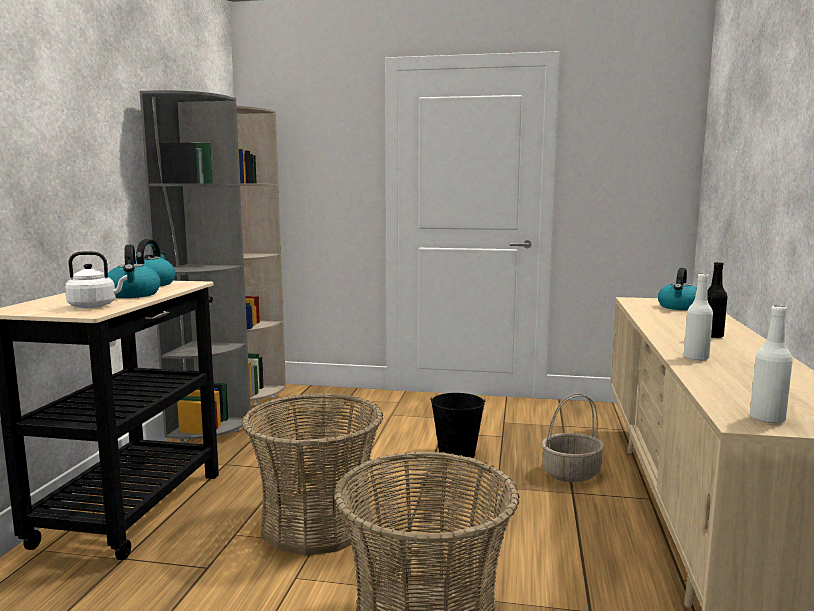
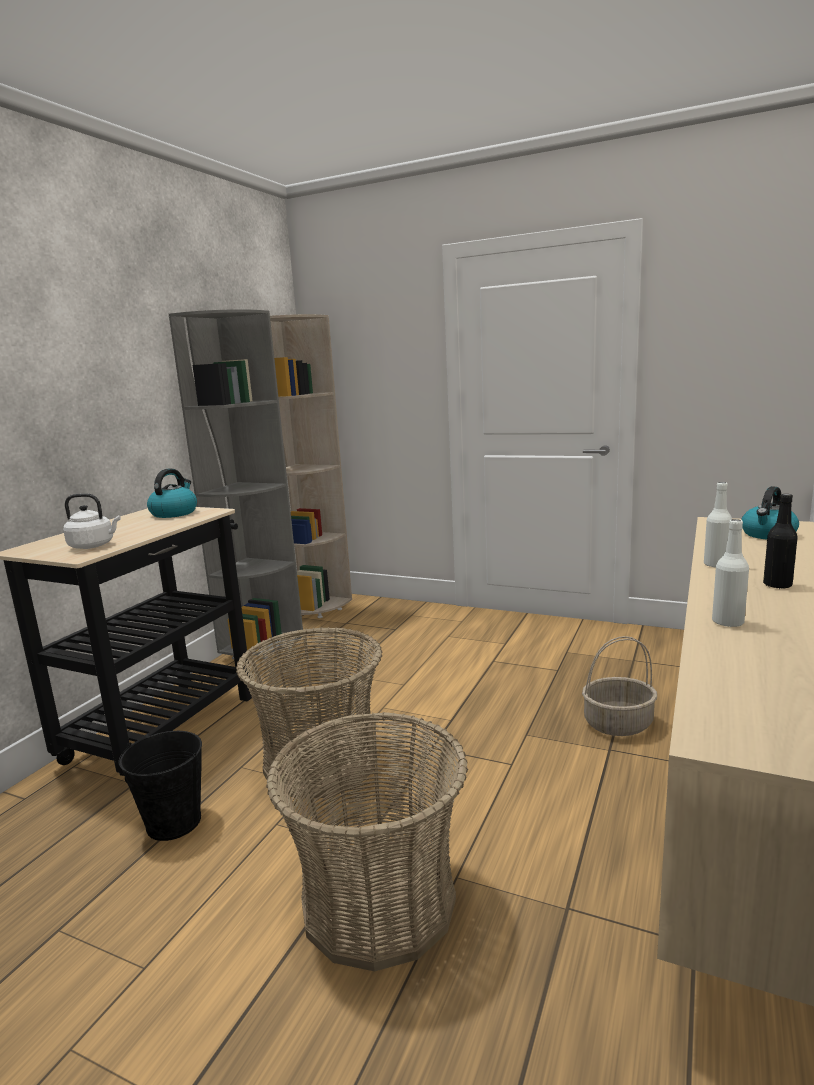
camera: 15 degrees right, 5 degrees up
(133, 295) = (143, 529): kettle -> none
(456, 454) = (498, 689): black bucket -> black bucket (174, 822)
(767, 419) = (748, 736): white bottle -> white bottle (716, 565)

